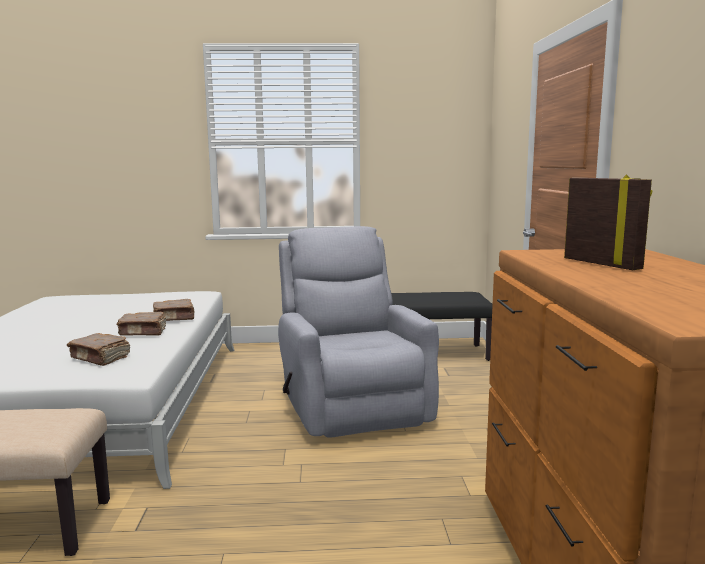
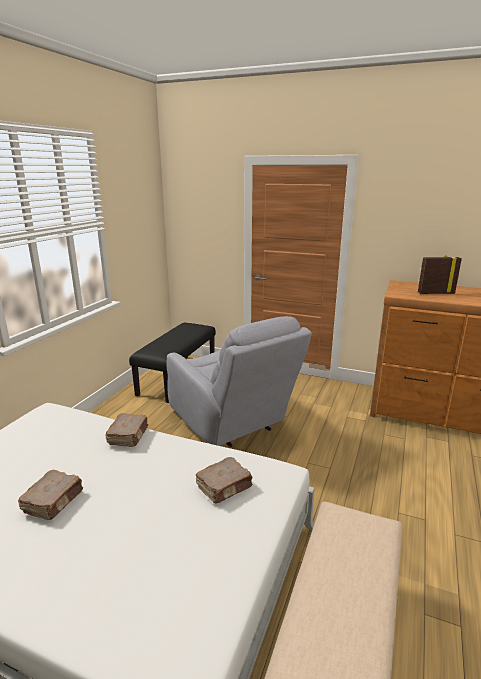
camera: 65 degrees left, 10 degrees up
(143, 332) = (159, 458): brown book -> brown book (54, 501)
(351, 402) = (232, 423): grey armchair -> grey armchair turned 135 degrees counterclockwise

